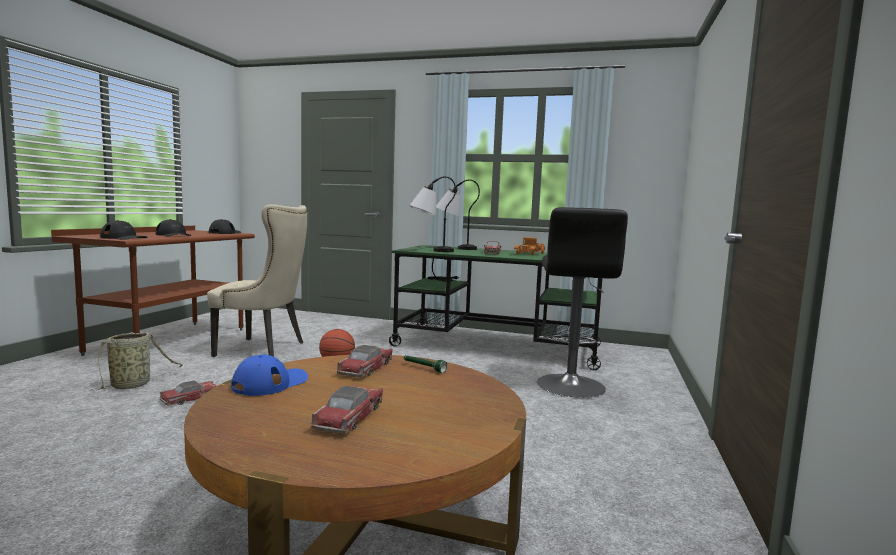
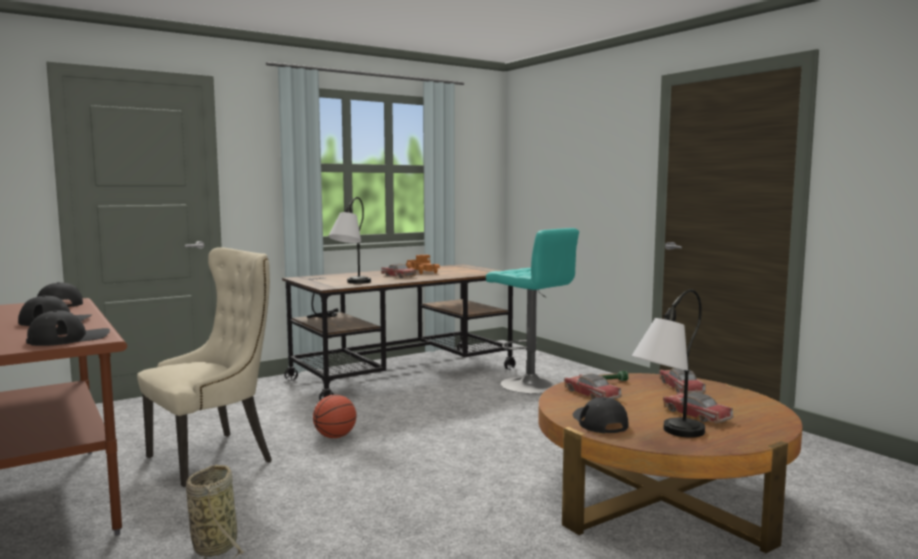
camera: 50 degrees left, 0 degrees up
(190, 398) = (327, 519): toy car -> toy car (681, 387)
(270, 383) = (599, 422): blue cap -> black cap
(454, 248) = (337, 276): table lamp -> table lamp (666, 436)
(496, 346) = (403, 374): green desk -> brown desk
(570, 386) = (530, 385): black stool -> turquoise stool

